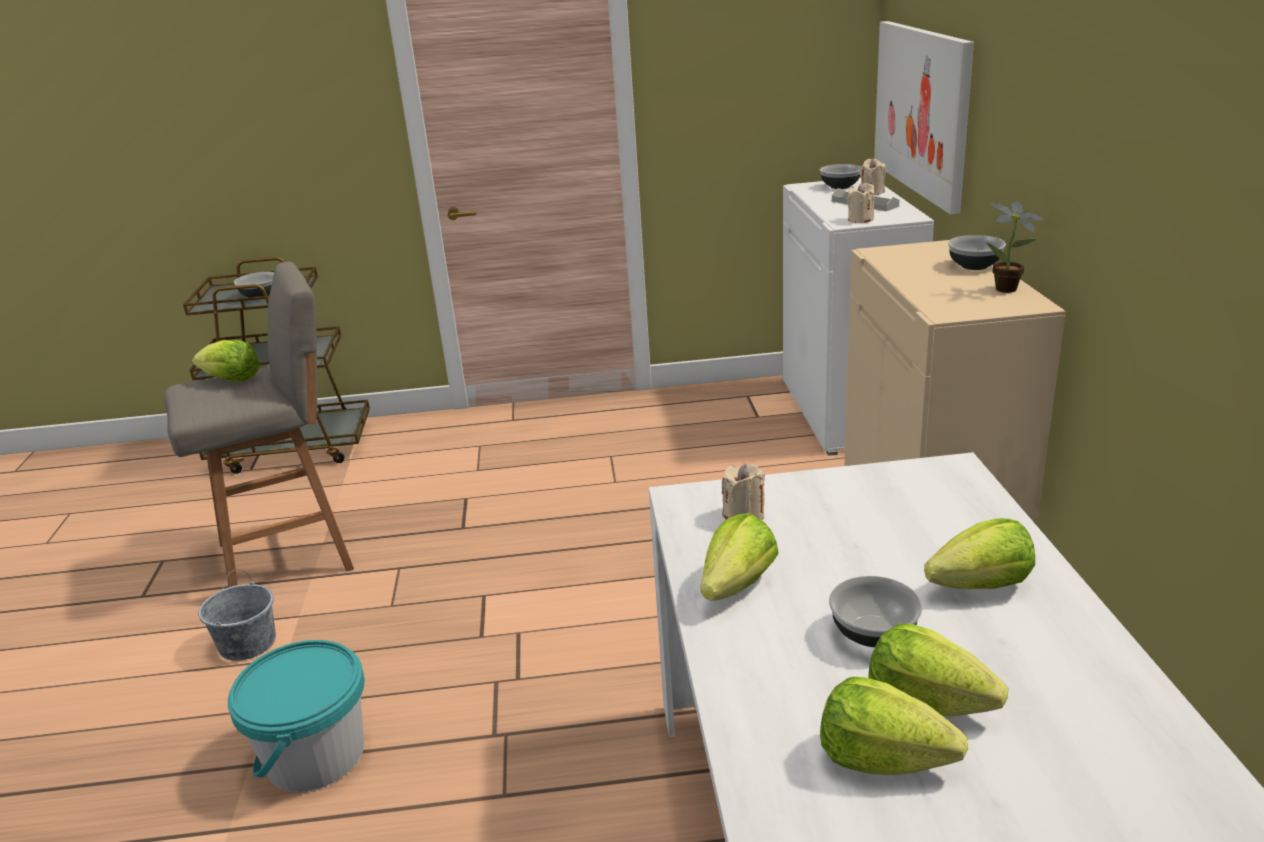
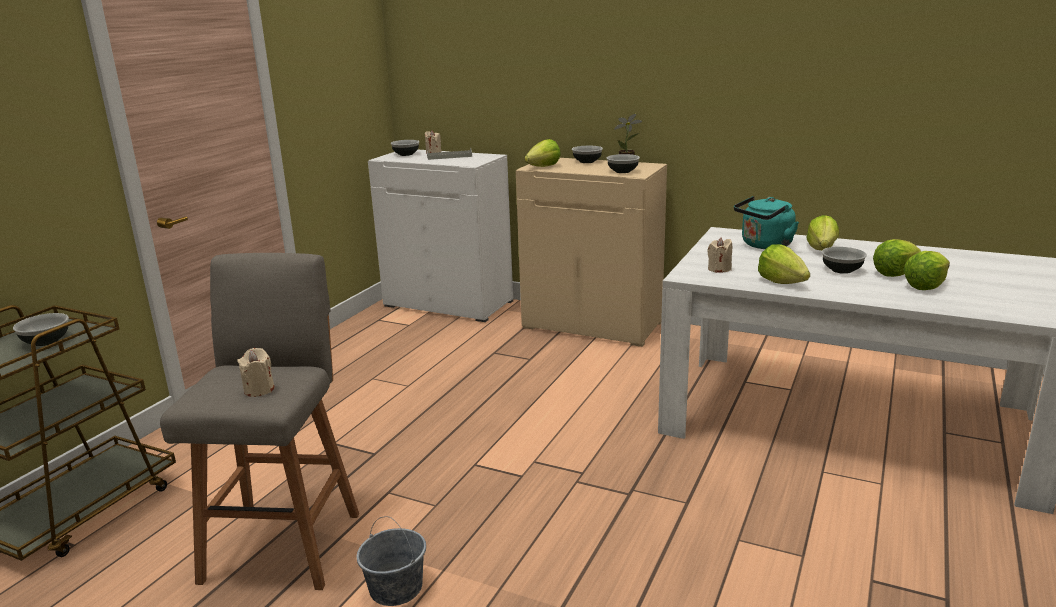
camera: 60 degrees left, 5 degrees down
(231, 379) = (228, 378): lettuce -> lettuce (543, 167)
(315, 755) = (581, 572): turquoise bucket -> none
(860, 220) = (474, 161): beige candle -> beige candle (259, 390)
(921, 110) = (467, 93): picture -> none
(925, 524) = (764, 245): none -> turquoise kettle
(951, 300) = (623, 171): none -> bowl

